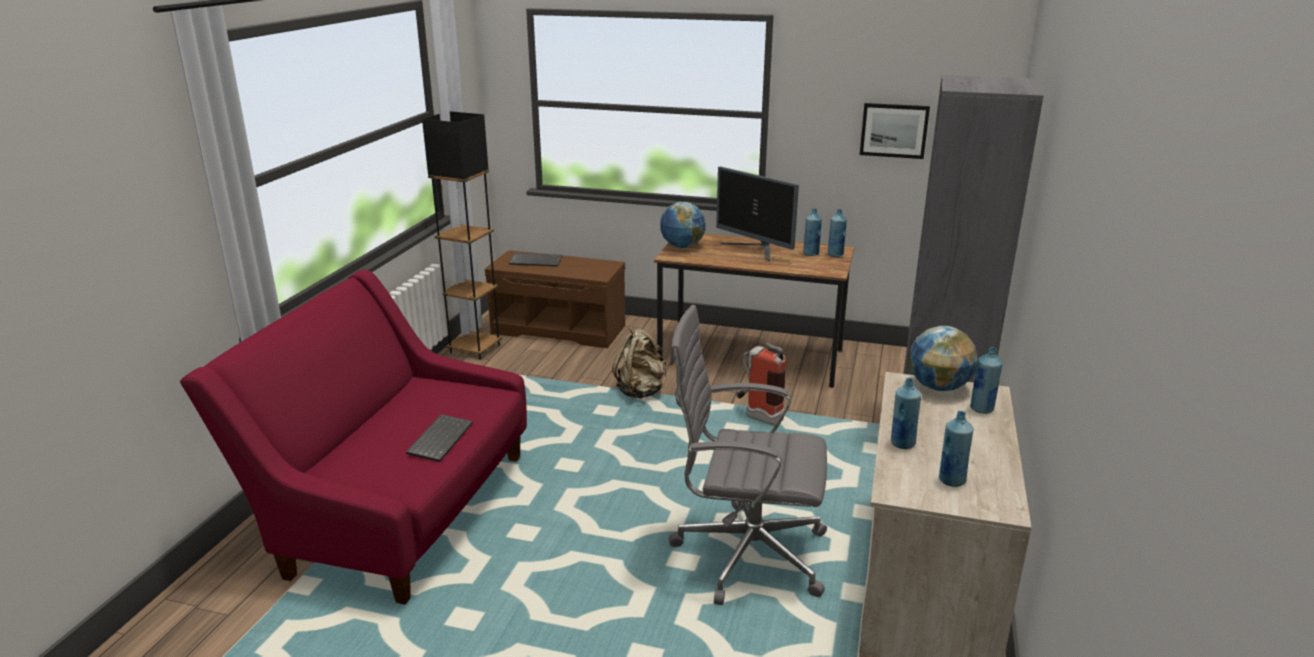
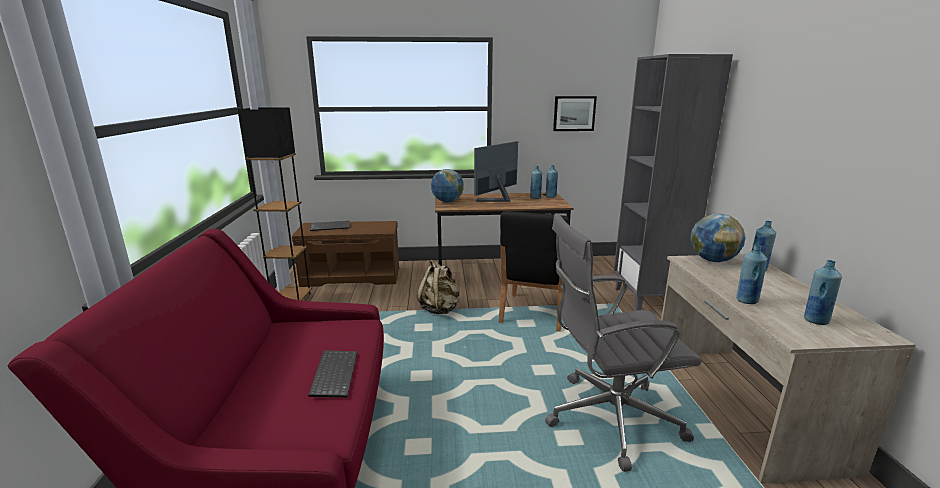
camera: 20 degrees left, 5 degrees down
(755, 250) = (498, 199): monitor -> monitor turned 105 degrees clockwise
(758, 416) = (533, 312): fire extinguisher -> black chair

